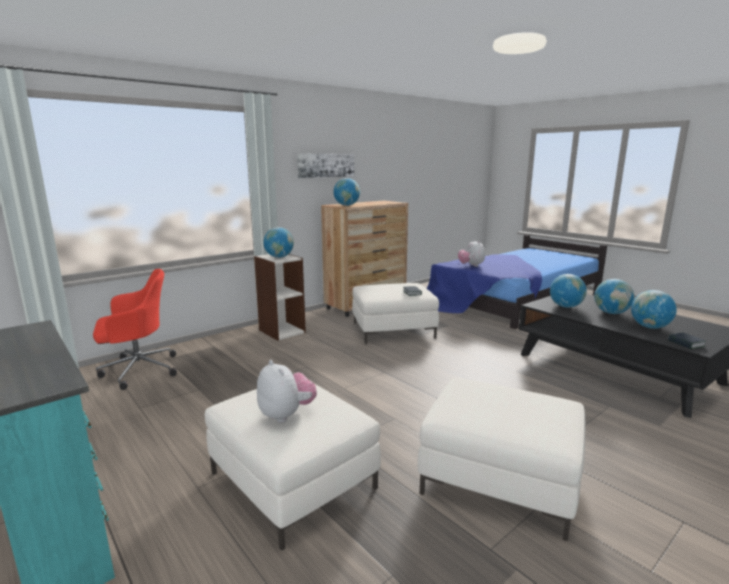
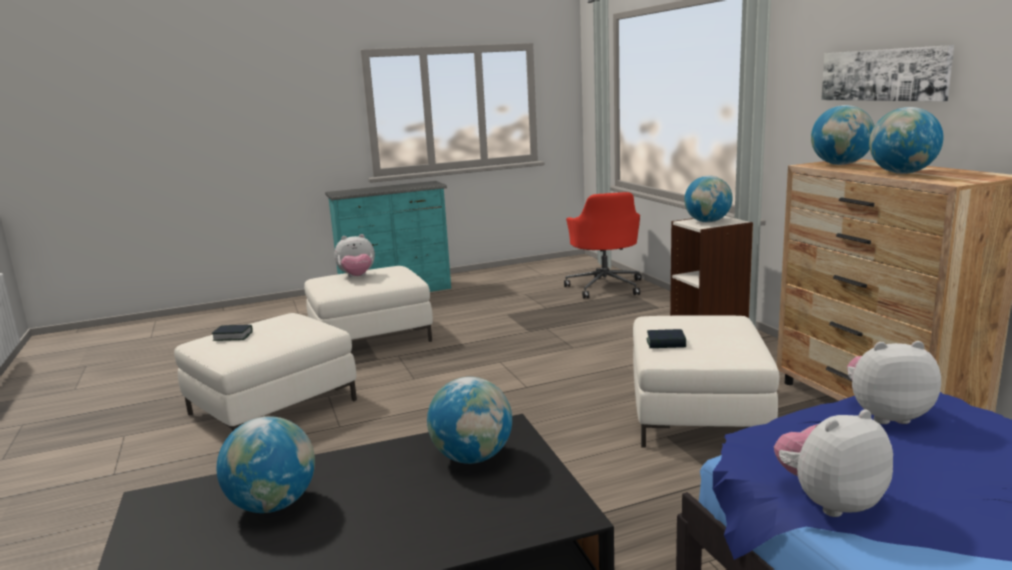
camera: 110 degrees right, 0 degrees up
(528, 271) = (829, 501): none -> plush toy
(611, 313) = (386, 499): globe -> globe (902, 173)
(686, 343) = (178, 500): book -> book (233, 336)

